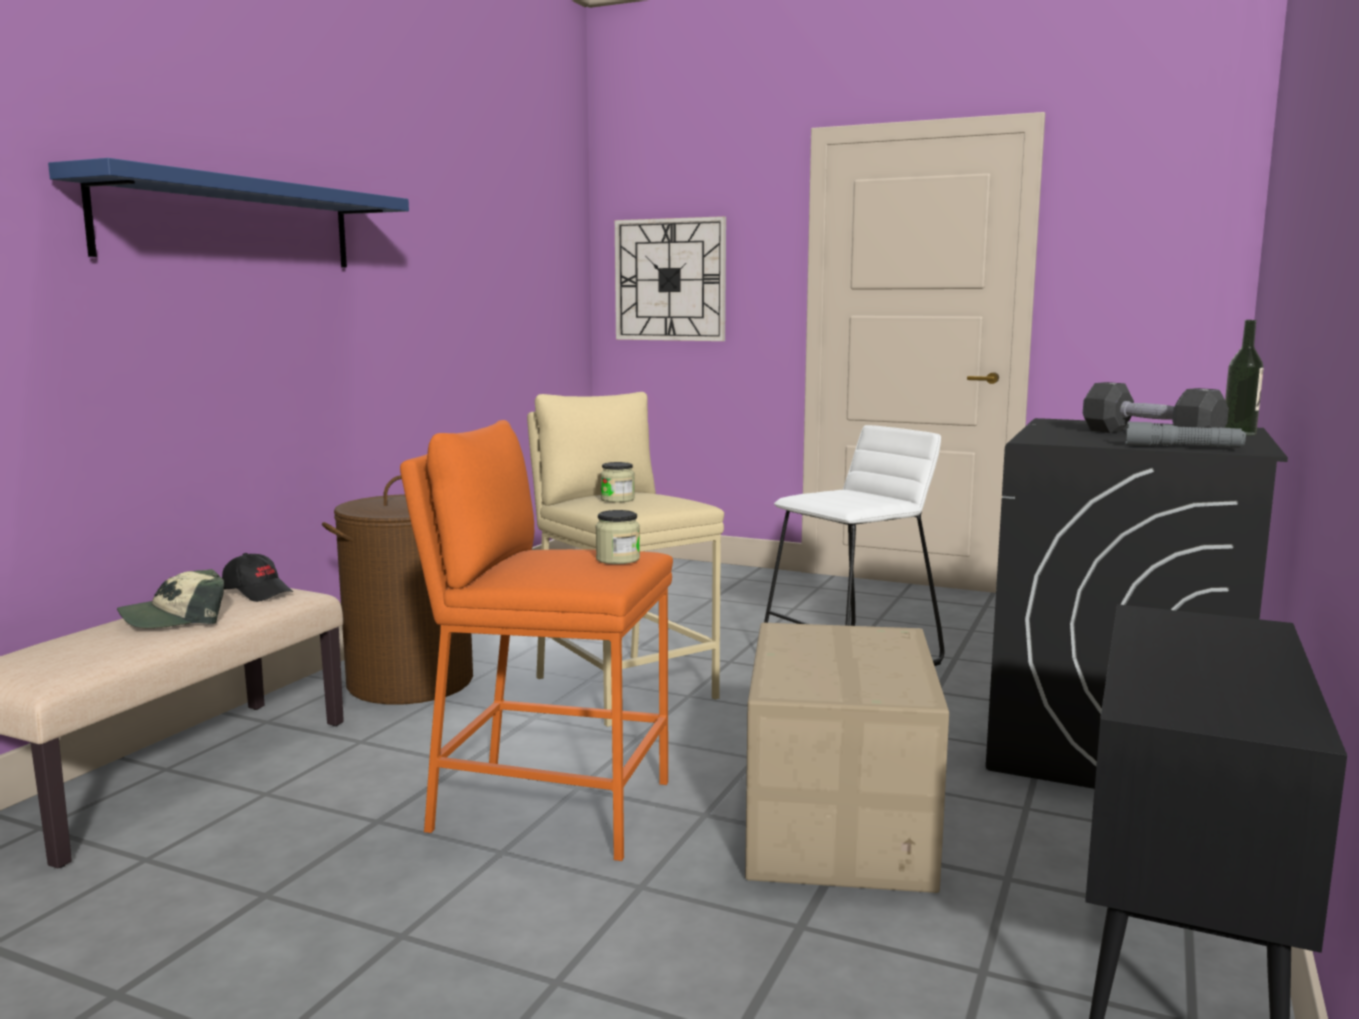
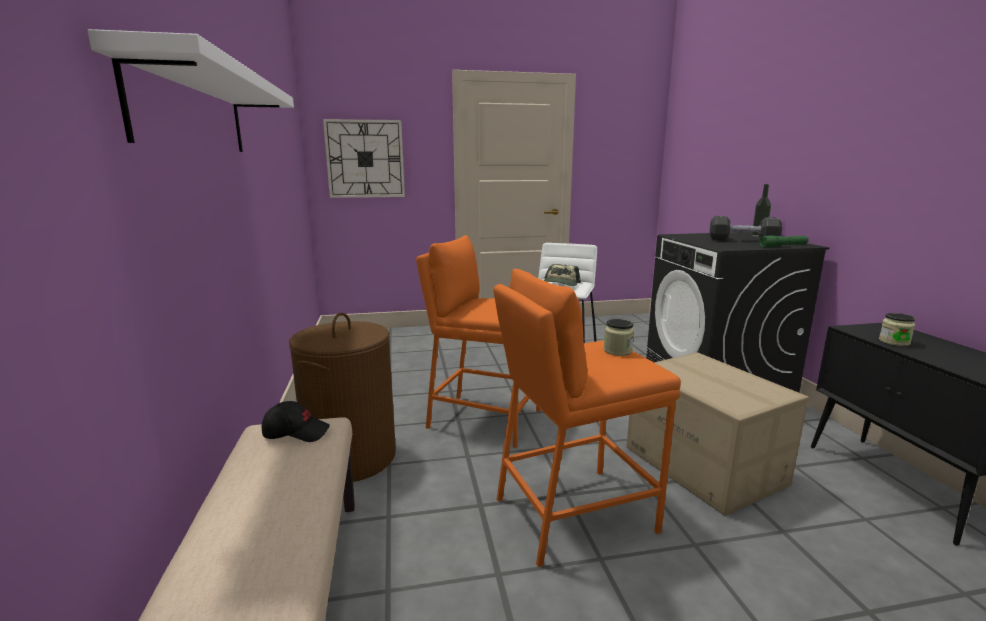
camera: 35 degrees left, 5 degrees up
(175, 618) = (277, 481): cap -> cap (560, 284)
(231, 224) = (194, 111): blue shelf -> white shelf
(617, 499) = (489, 306): jar -> jar (894, 342)
(624, 687) = (484, 419): beige stool -> orange stool
(1183, 447) = (783, 246): grey flashlight -> green flashlight

